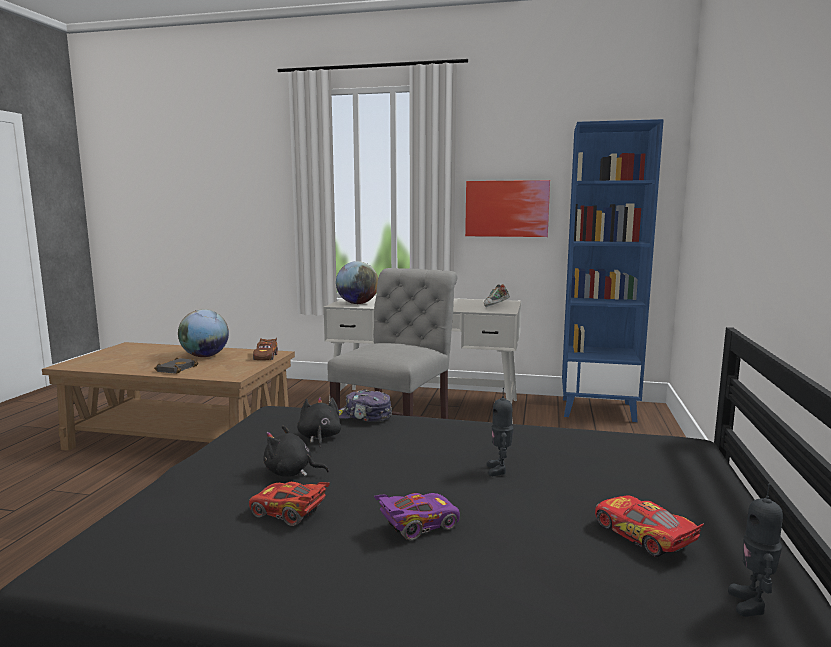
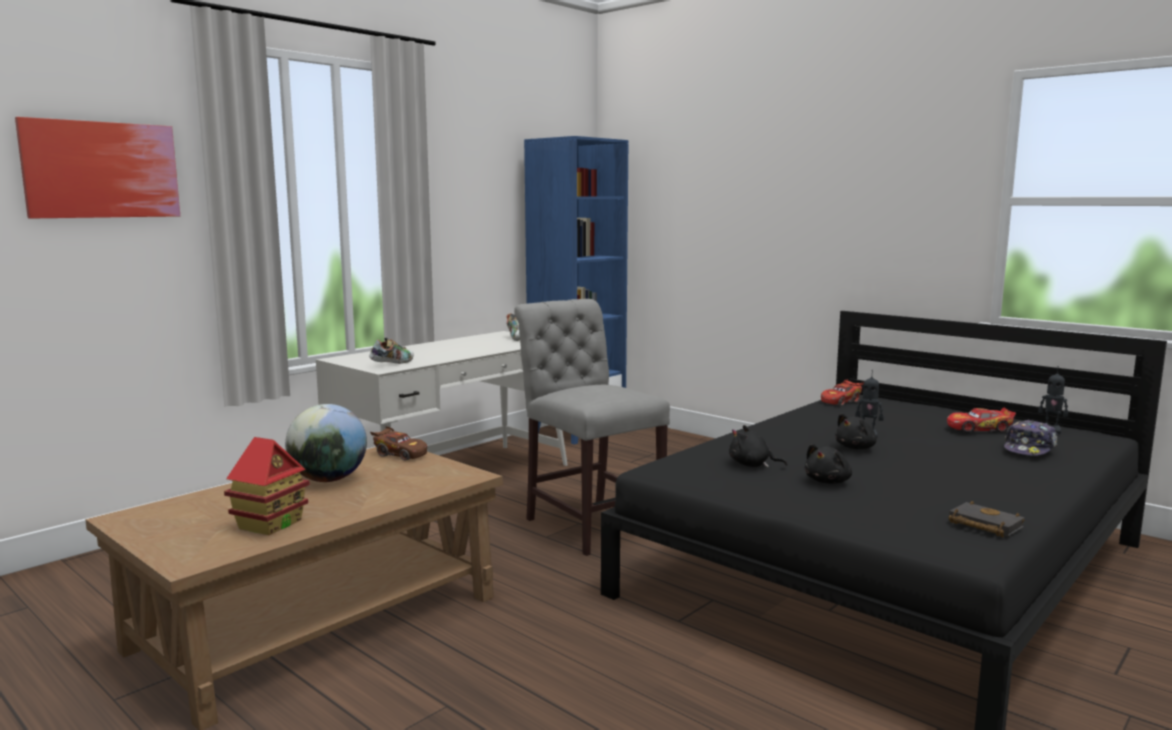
camera: 60 degrees left, 0 degrees up
(124, 363) = (270, 524): none -> toy house
(176, 368) = (371, 498): black book -> black book (982, 525)
(288, 513) = (909, 490): red toy car -> red toy car (841, 401)
(357, 303) = (392, 364): globe -> shoe
(363, 417) = (714, 446): cap -> cap (1029, 449)
(418, 526) = (948, 463): purple toy car -> none
(433, 471) = (856, 448): none -> black plush toy
(507, 208) = (467, 225): picture -> picture (101, 170)

